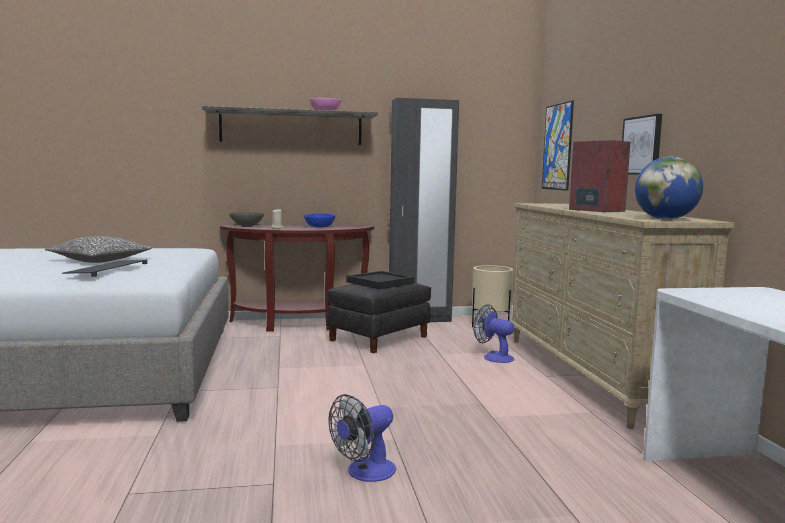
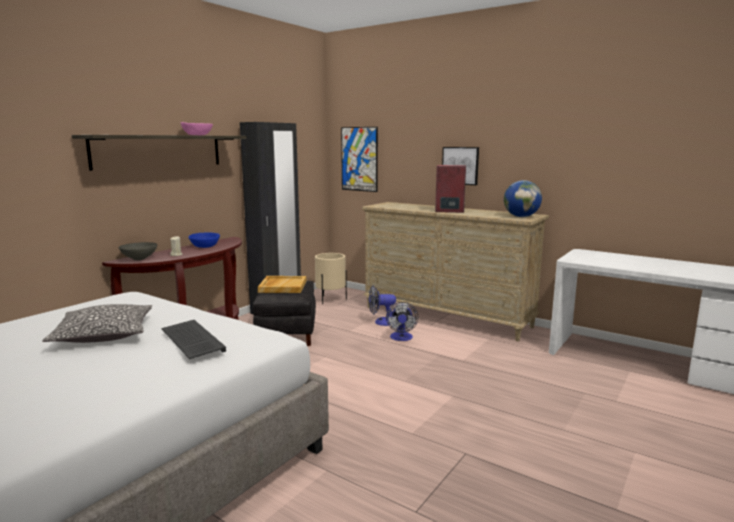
camera: 45 degrees left, 5 degrees up
(364, 473) = (486, 421): fan -> fan (401, 338)
(380, 282) = (282, 286): black tray -> beige tray

